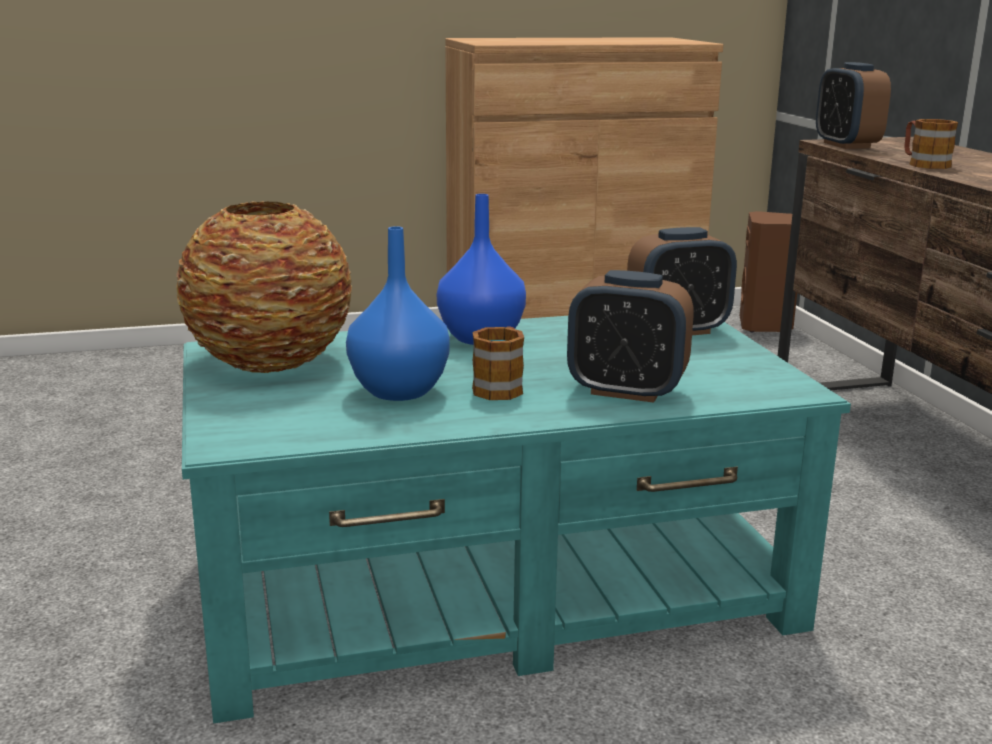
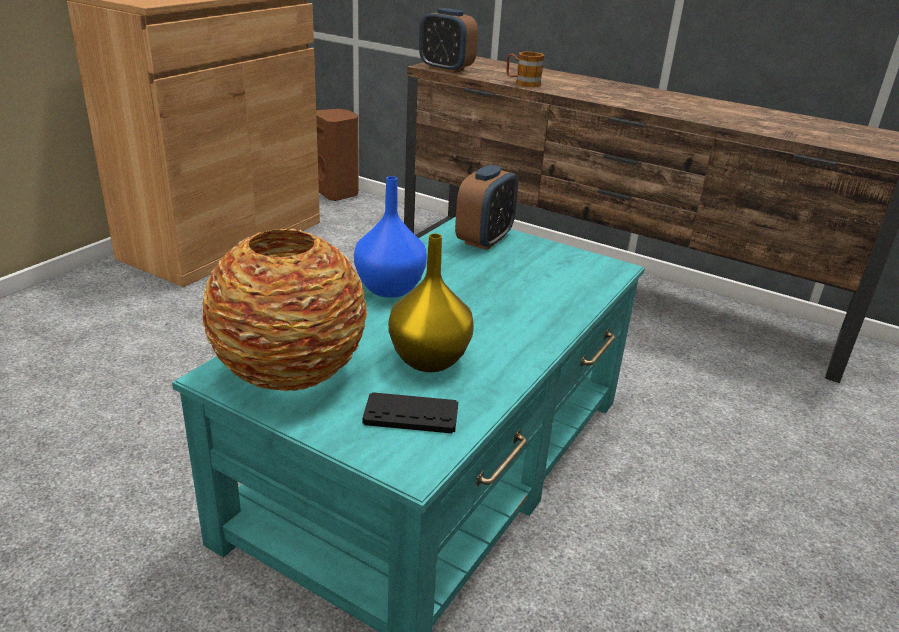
camera: 45 degrees left, 10 degrees up
(298, 416) = (411, 415): none -> black game controller
(397, 391) = (427, 360): blue vase -> yellow vase
(501, 386) = (478, 328): mug -> none
(626, 391) = (545, 302): alarm clock -> none

